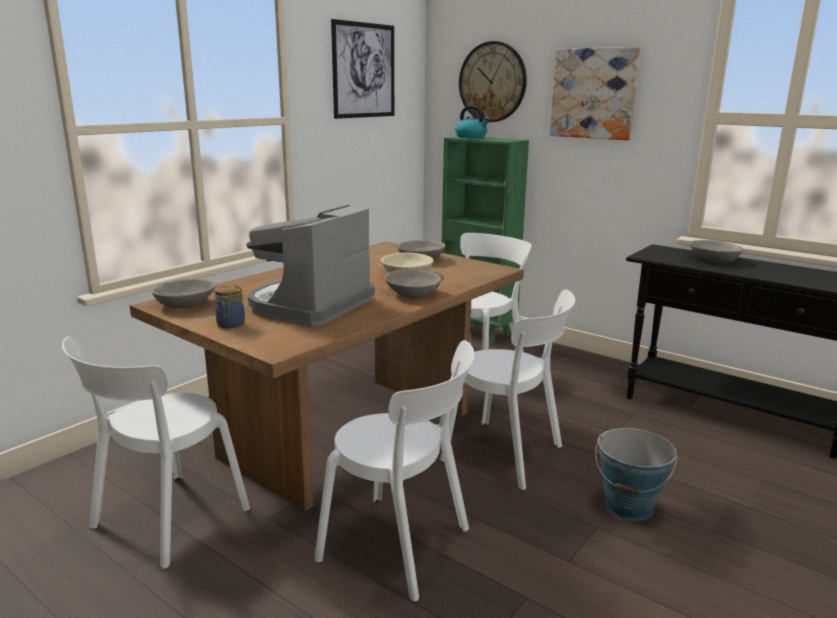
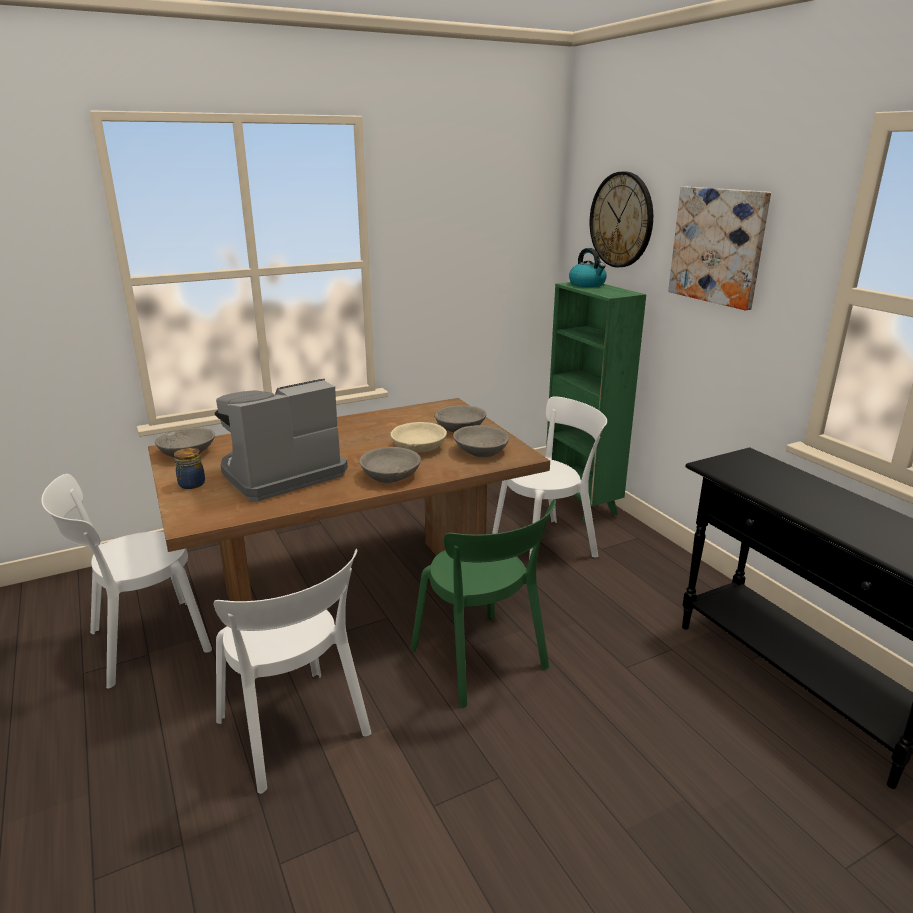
camera: 25 degrees right, 5 degrees up
(364, 70) = (472, 206): picture -> none
(507, 455) = (482, 662): white chair -> green chair
(629, 506) = (555, 765): bucket -> none
(713, 259) = (797, 487): grey bowl -> grey bowl (481, 451)

